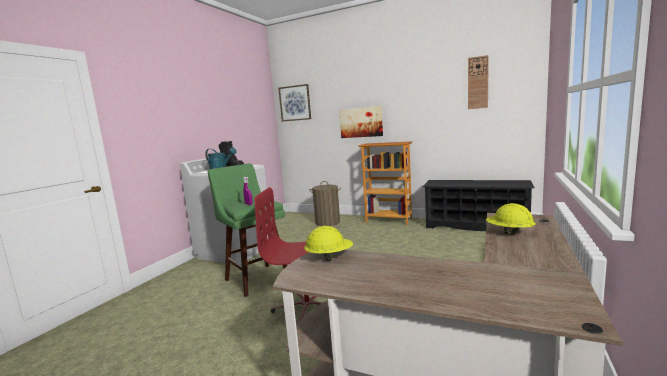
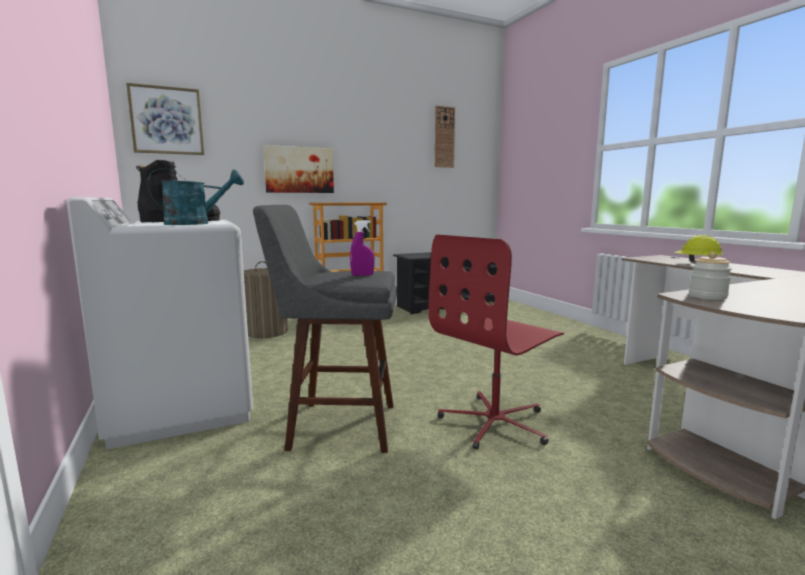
camera: 50 degrees left, 0 degrees up
(256, 278) = (337, 426): green stool -> grey stool
(329, 257) = (707, 296): yellow hard hat -> jar

